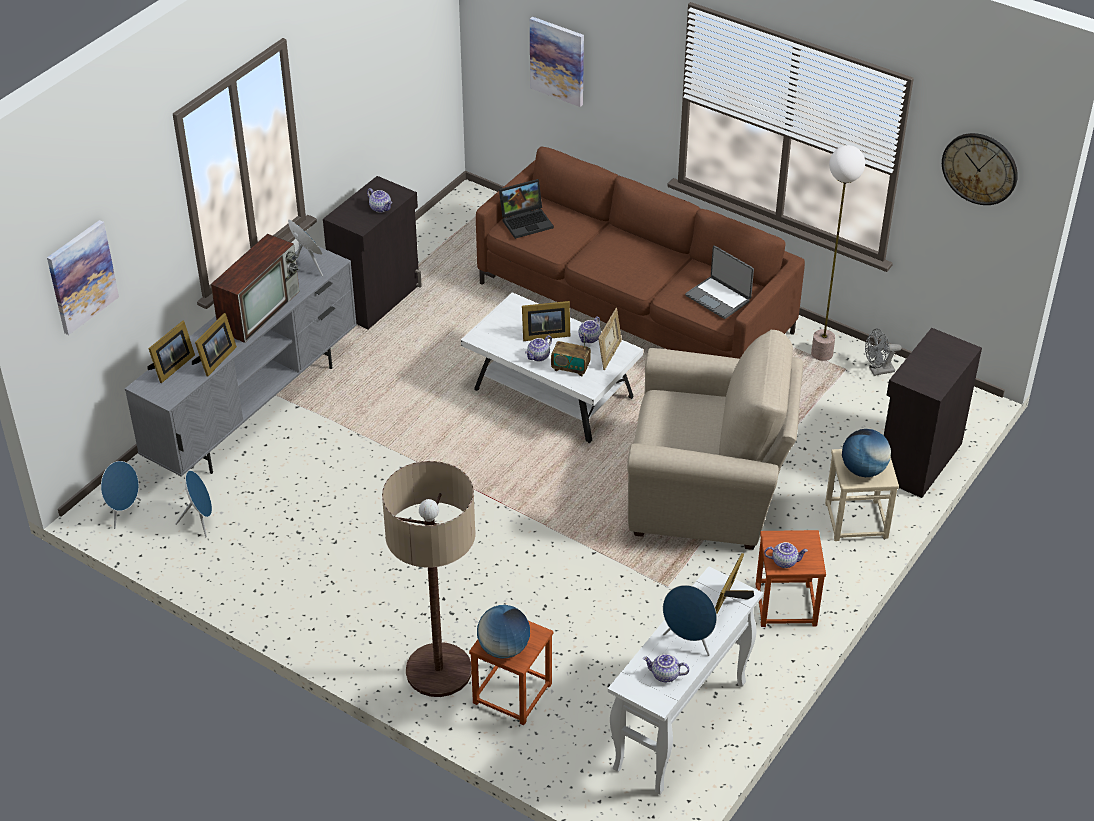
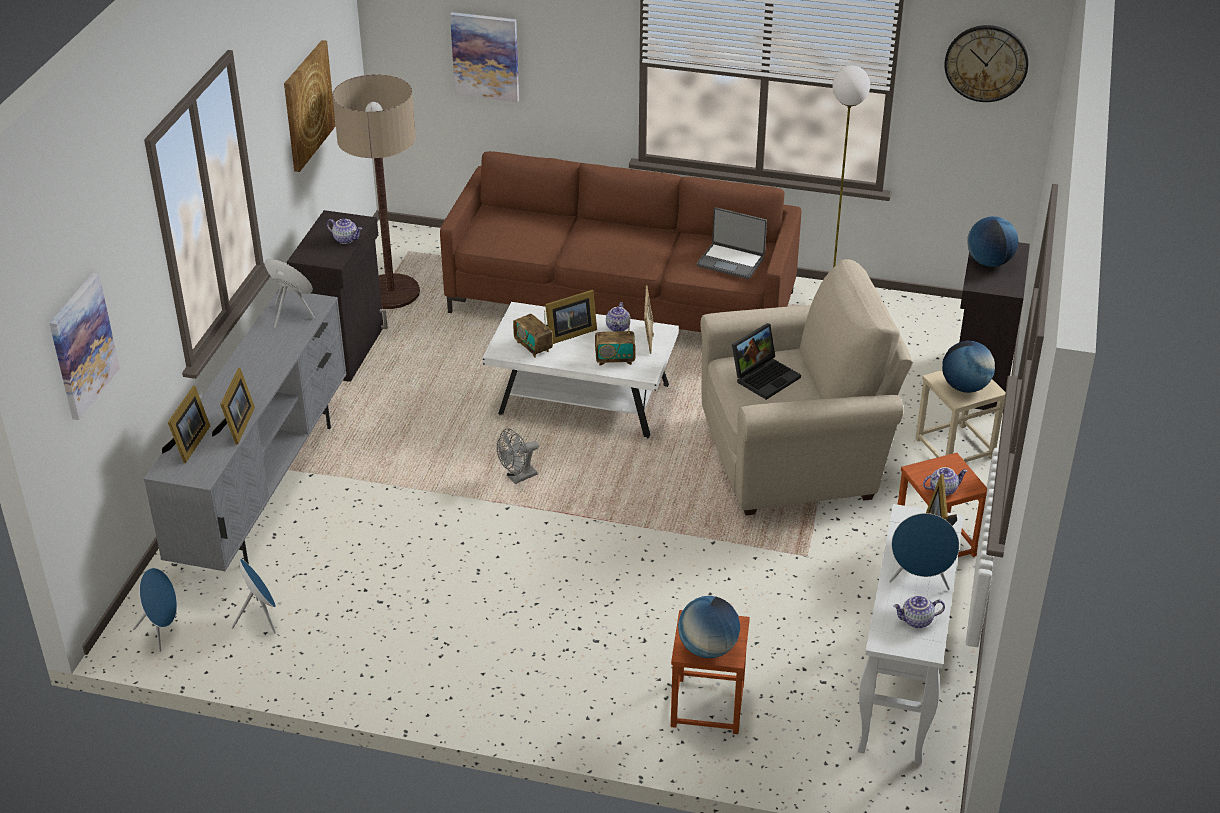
camera: 20 degrees left, 5 degrees down
(260, 310) = (261, 365): television -> none
(379, 82) = (307, 105): none -> picture
(439, 671) = (615, 703): floor lamp -> floor lamp (390, 293)
(508, 339) = (533, 347): none -> radio
(527, 221) = (493, 231): laptop -> laptop (765, 376)
(539, 357) = (575, 356): teapot -> none
(878, 371) = (892, 309): grey fan -> grey fan (518, 478)
(931, 358) = (989, 262): none -> globe

